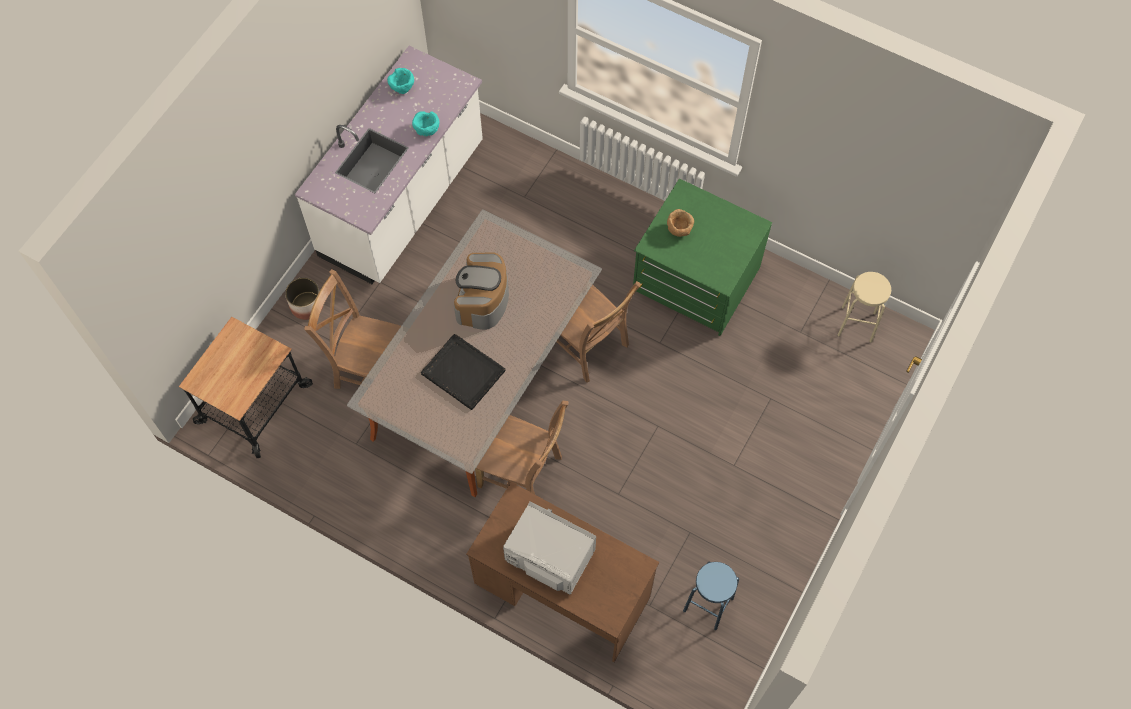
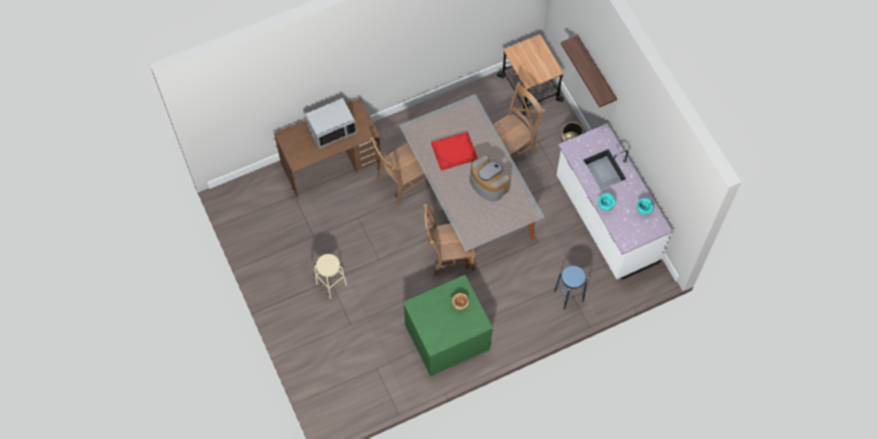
camera: 125 degrees right, 0 degrees up
(240, 208) = (596, 72): none -> shelf
(462, 372) = (454, 151): black tray -> red tray
(708, 605) = (273, 220): blue stool -> blue stool (568, 295)
(856, 324) = (358, 401): beige stool -> beige stool (331, 284)

